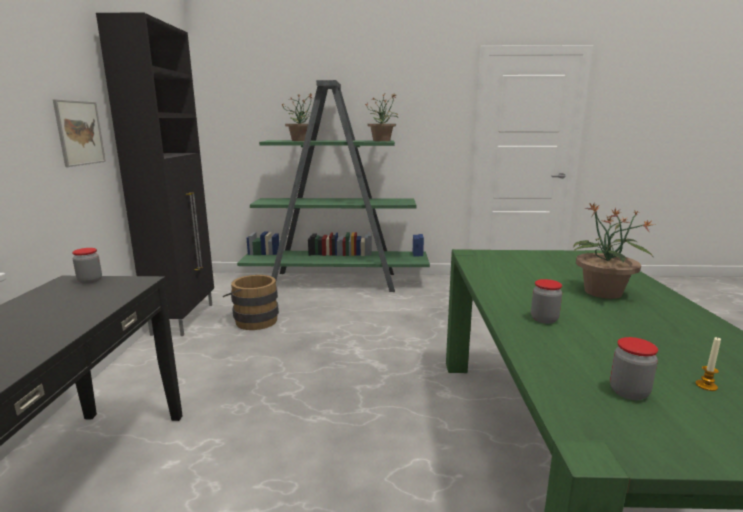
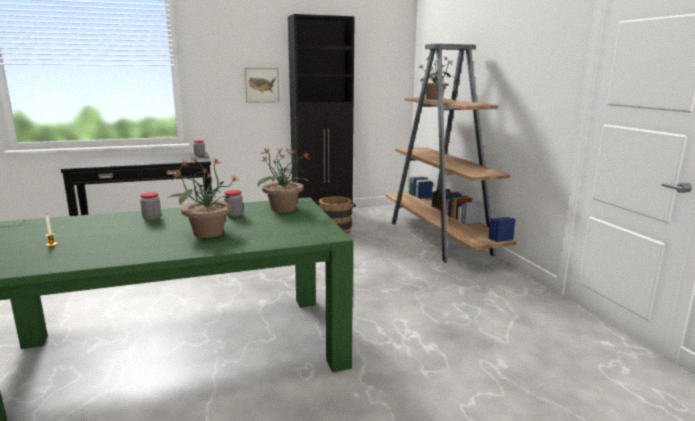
camera: 70 degrees right, 0 degrees up
(336, 282) = (440, 239): green bookcase -> brown bookcase
(382, 140) = (477, 104): potted plant -> potted plant (284, 209)
(628, 392) = (54, 230): jar -> jar (234, 215)

